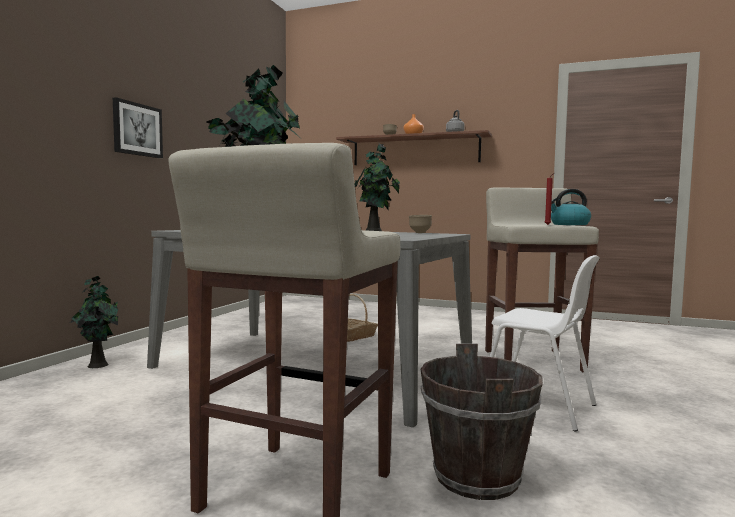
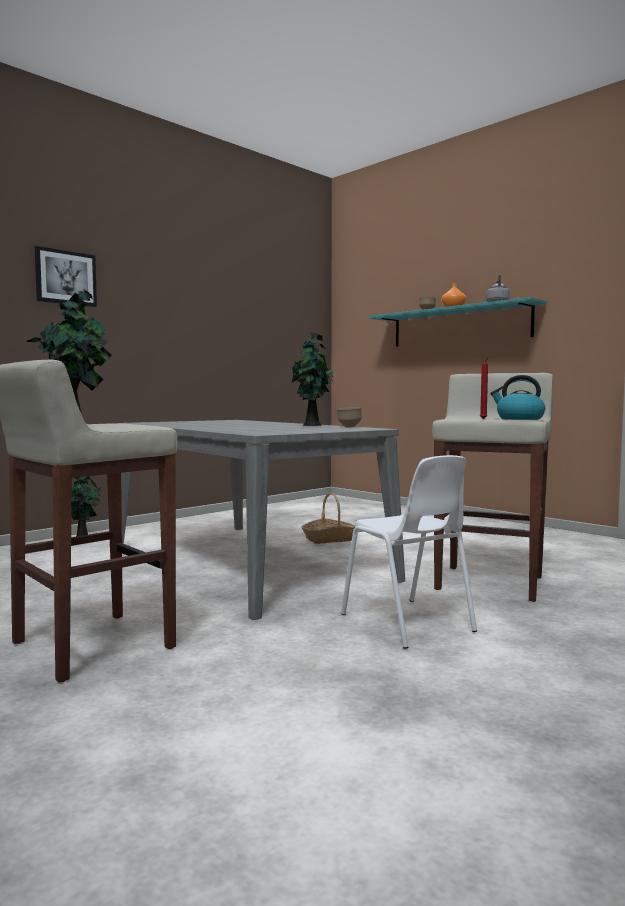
camera: 25 degrees right, 0 degrees up
(137, 129) = (139, 328): picture -> picture (65, 277)
(415, 150) = (459, 326): brown shelf -> turquoise shelf
(476, 476) = (242, 662): brown bucket -> none

